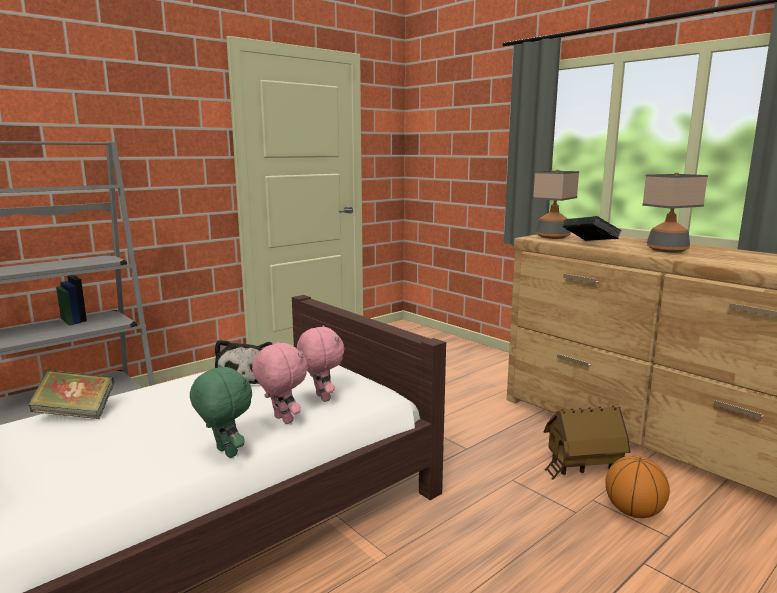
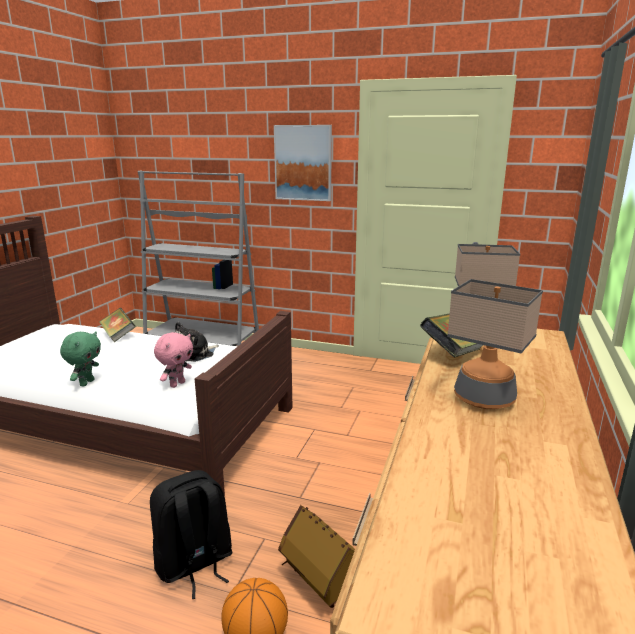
camera: 60 degrees right, 5 degrees up
(166, 130) = (303, 163): none -> picture
(281, 420) = (135, 383): pink plush toy -> none
(528, 526) = (194, 565): none -> black backpack

